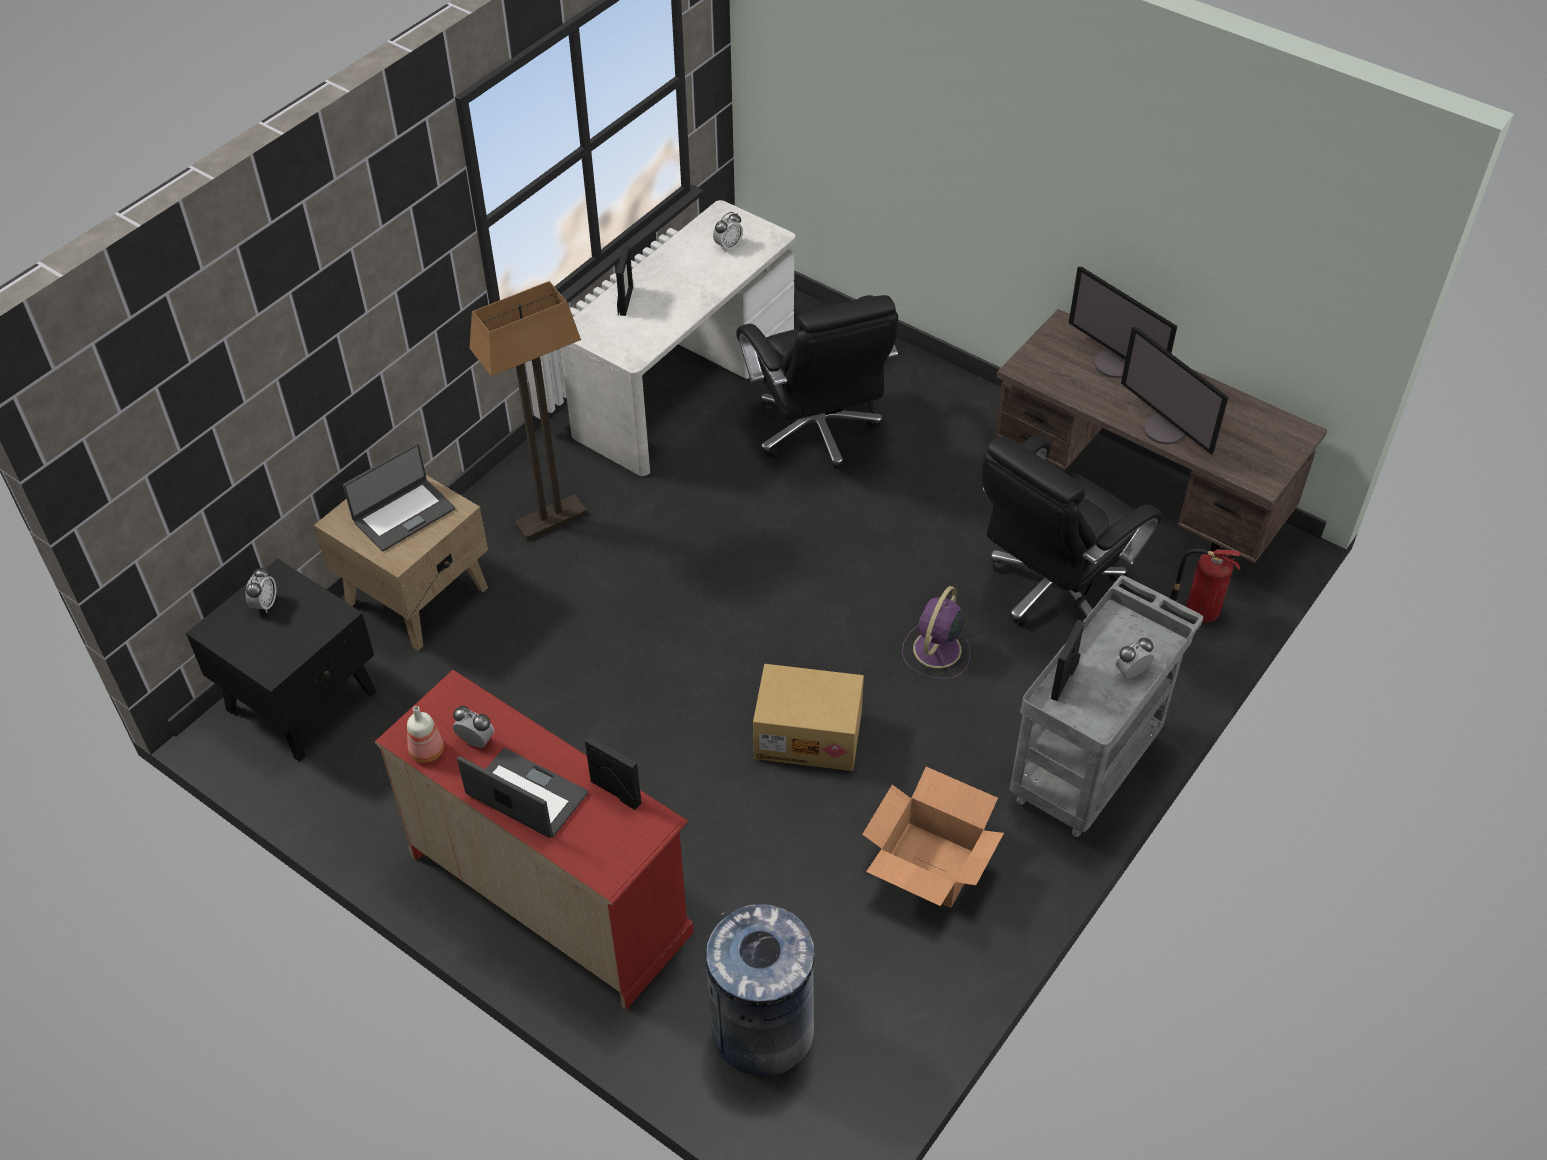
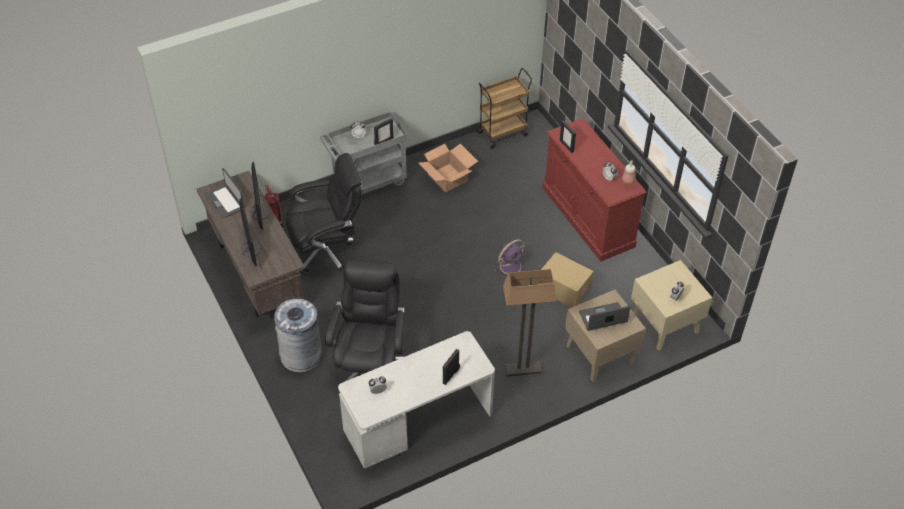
camera: 155 degrees left, 0 degrees up
(303, 700) = (664, 324): black nightstand -> beige nightstand
(526, 795) = (598, 155): laptop -> laptop (225, 201)
(762, 1030) = (534, 154): grey trash can -> grey trash can (301, 355)
(809, 734) = (462, 234): cardboard box -> cardboard box (563, 289)
(875, 1064) = (503, 134): none -> brown cart
(936, 651) = (391, 245): purple fan -> purple fan (511, 265)

